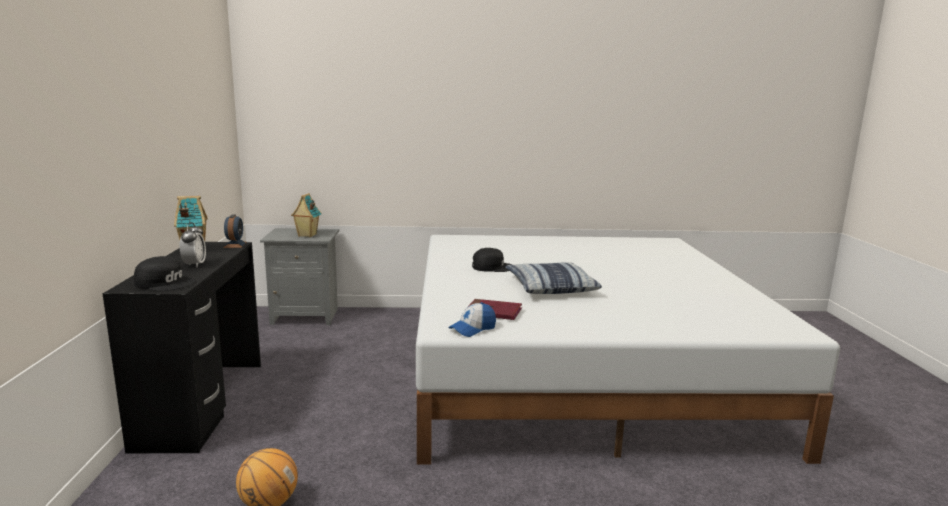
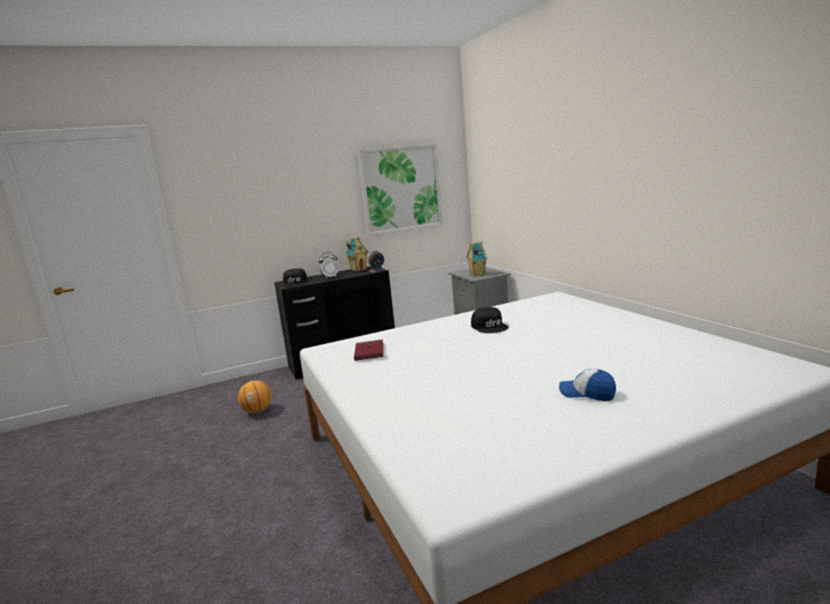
camera: 70 degrees right, 0 degrees up
(198, 122) = (401, 189): none -> picture
(472, 329) = (328, 355): cap -> cap (587, 393)
(550, 287) = (458, 354): pillow -> none

